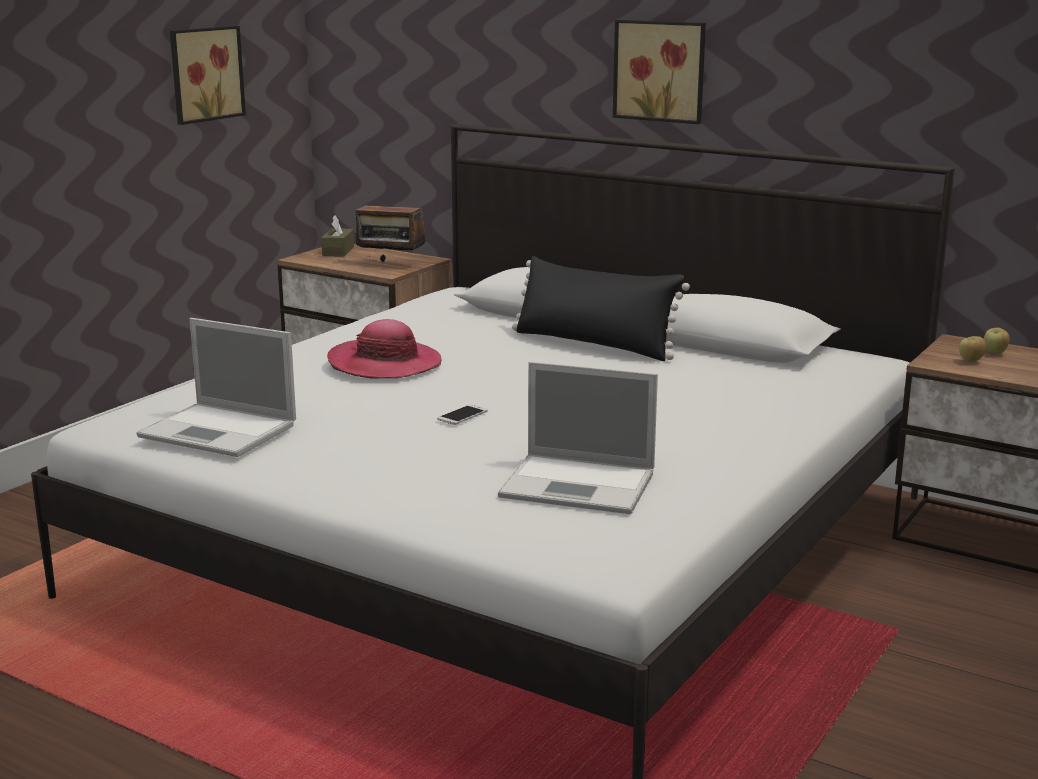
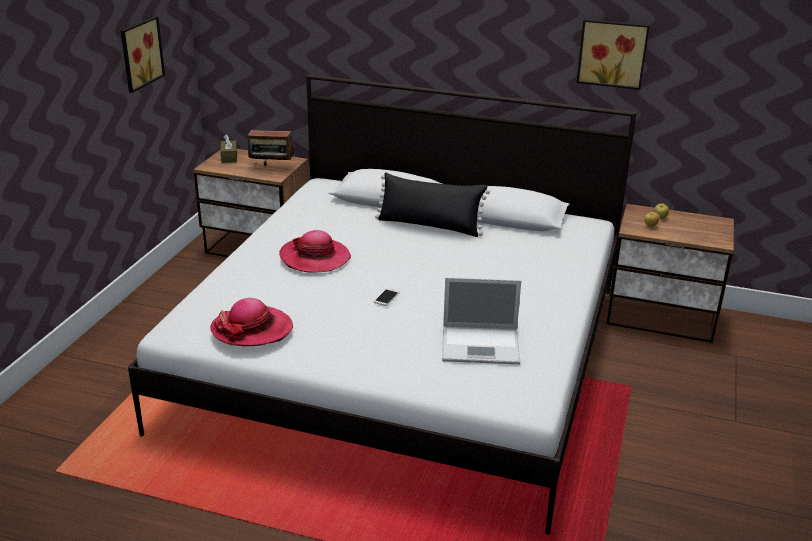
camera: 15 degrees left, 10 degrees up
(220, 431) = (252, 329): laptop -> hat
(661, 70) = (451, 46): picture -> picture (612, 53)

